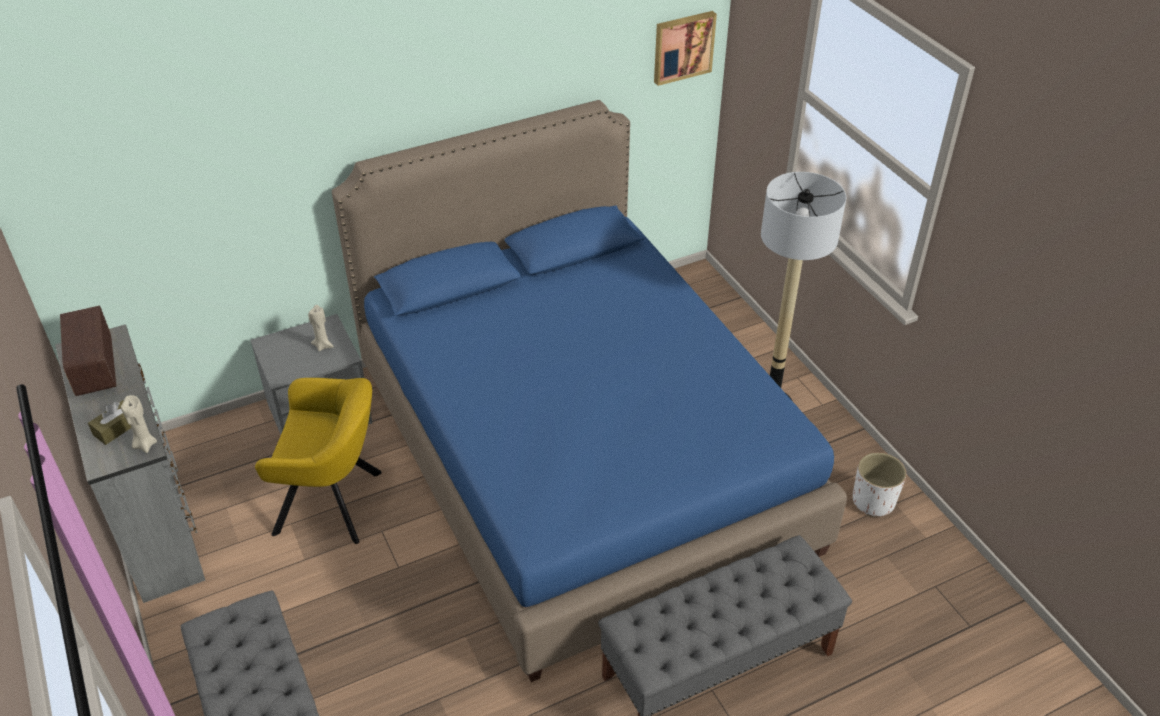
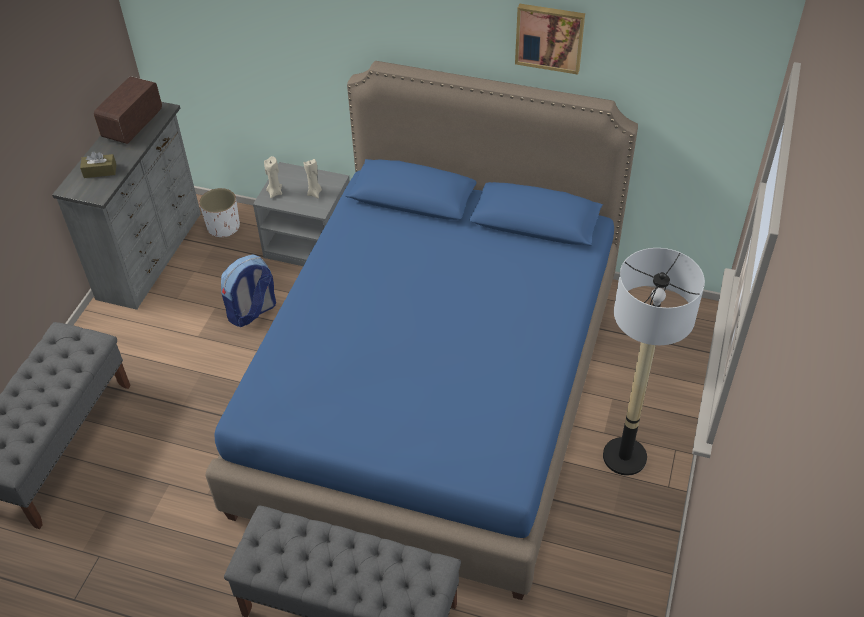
camera: 45 degrees right, 5 degrees up
(145, 444) = (101, 191): beige candle -> beige candle (275, 192)
(335, 503) = (252, 312): yellow armchair -> backpack
(682, 46) = (720, 87): picture -> picture (550, 37)
(874, 501) = (612, 593): white planter -> white planter (223, 227)

